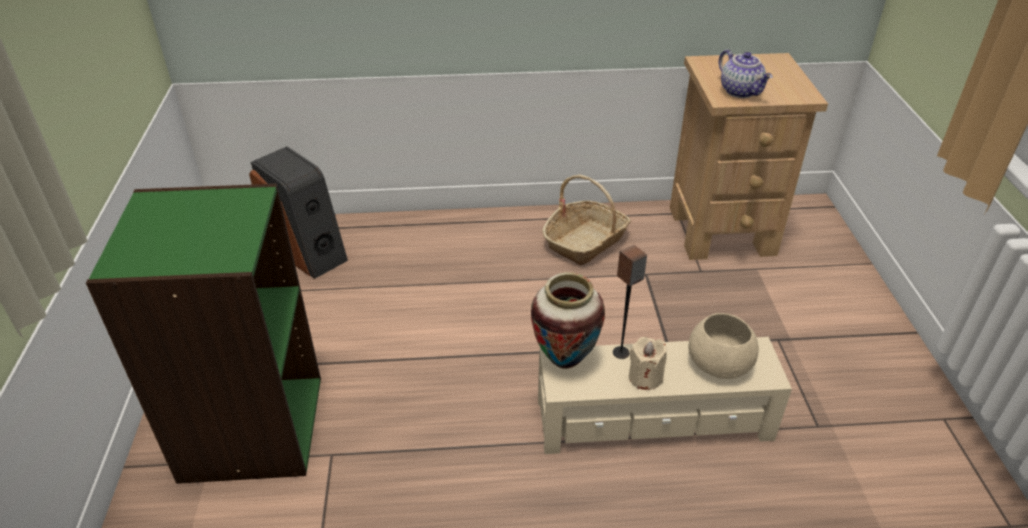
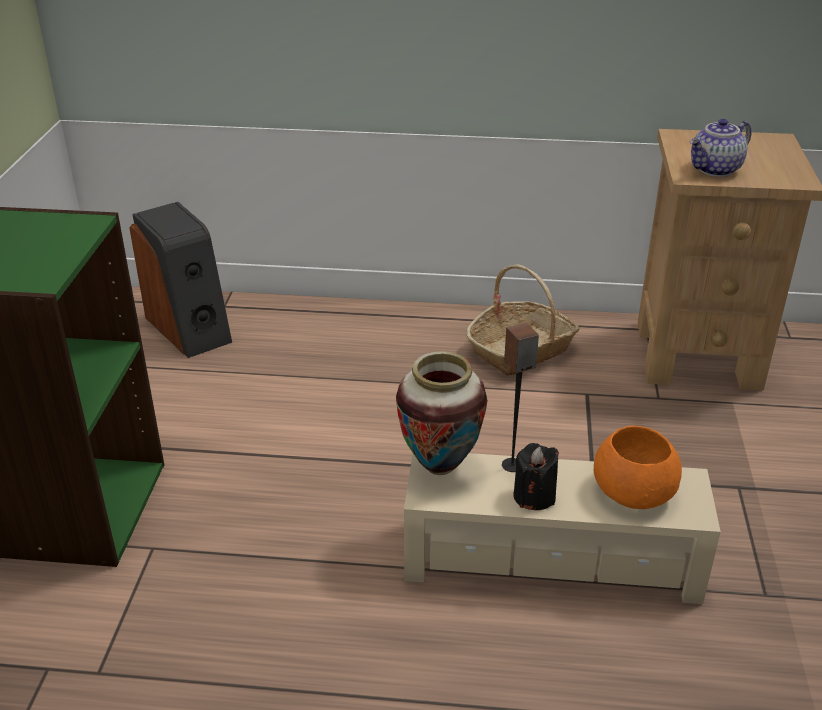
camera: 10 degrees right, 5 degrees down
(645, 377) = (534, 496): beige candle -> black candle
(720, 364) = (635, 493): beige bowl -> orange bowl
(741, 91) = (716, 170): teapot -> teapot turned 75 degrees clockwise

